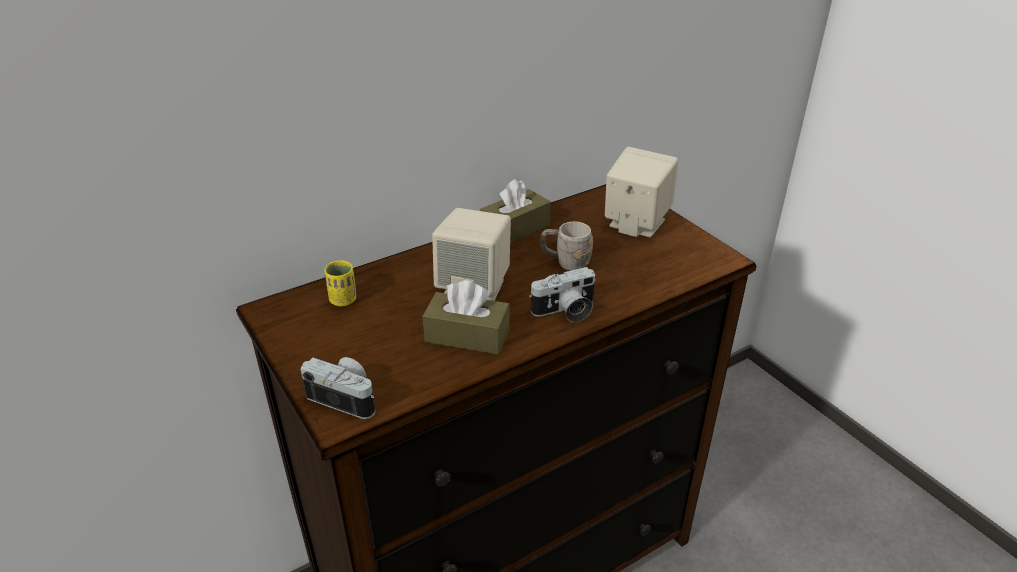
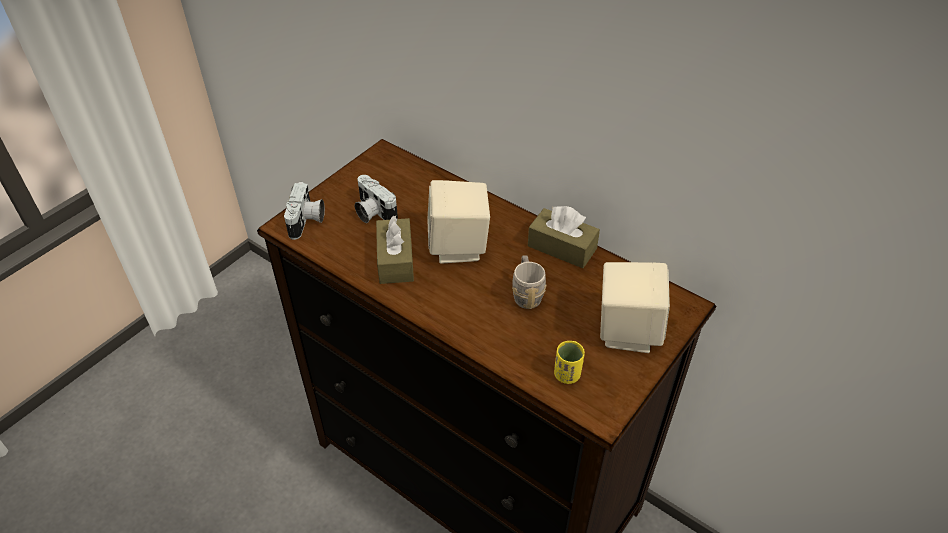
camera: 70 degrees right, 10 degrees up
(343, 300) = (410, 183): yellow cup -> yellow cup (567, 375)
(565, 311) = (452, 310): camera -> camera (372, 212)

